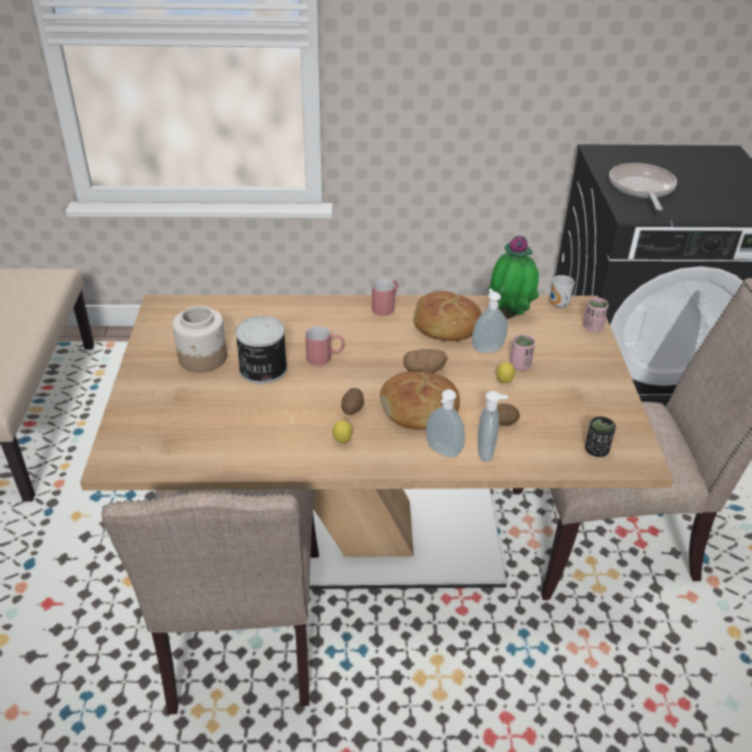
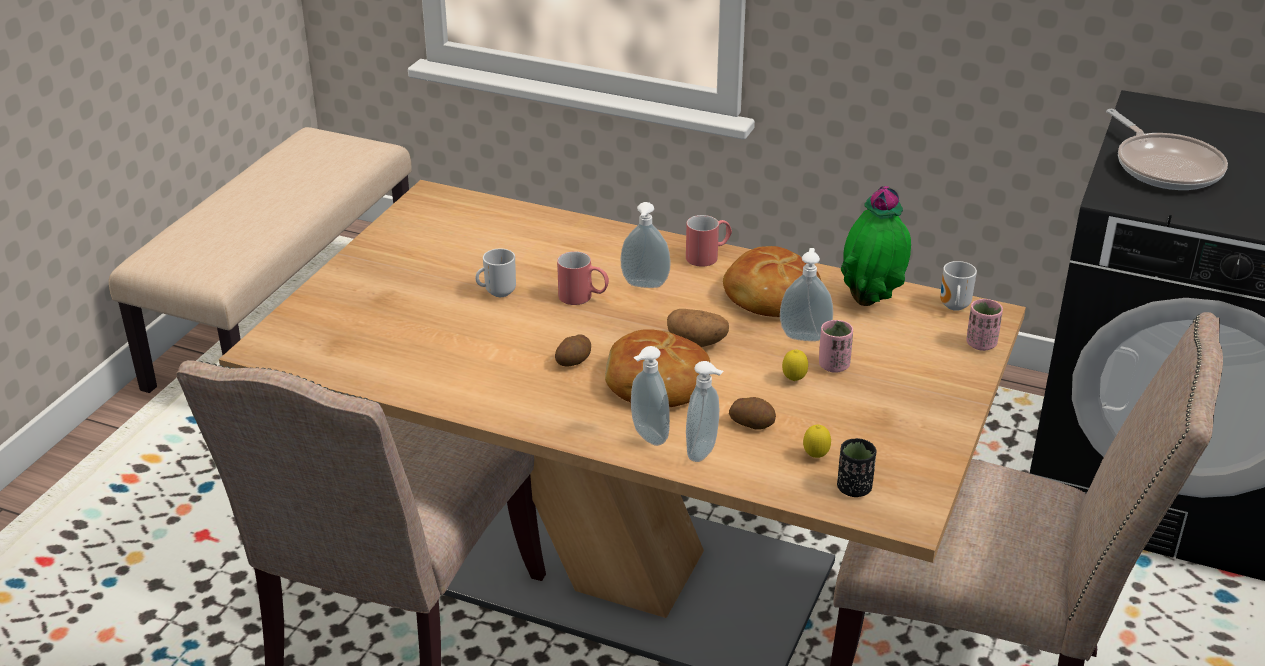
camera: 25 degrees right, 5 degrees down
(203, 358) = (437, 264): jar -> none
(262, 369) = (498, 292): can -> mug
(342, 442) = (533, 394): lemon -> lemon (815, 457)
(360, 338) = (644, 285): none -> soap dispenser
(641, 189) = (1165, 167): frying pan -> frying pan turned 135 degrees clockwise

